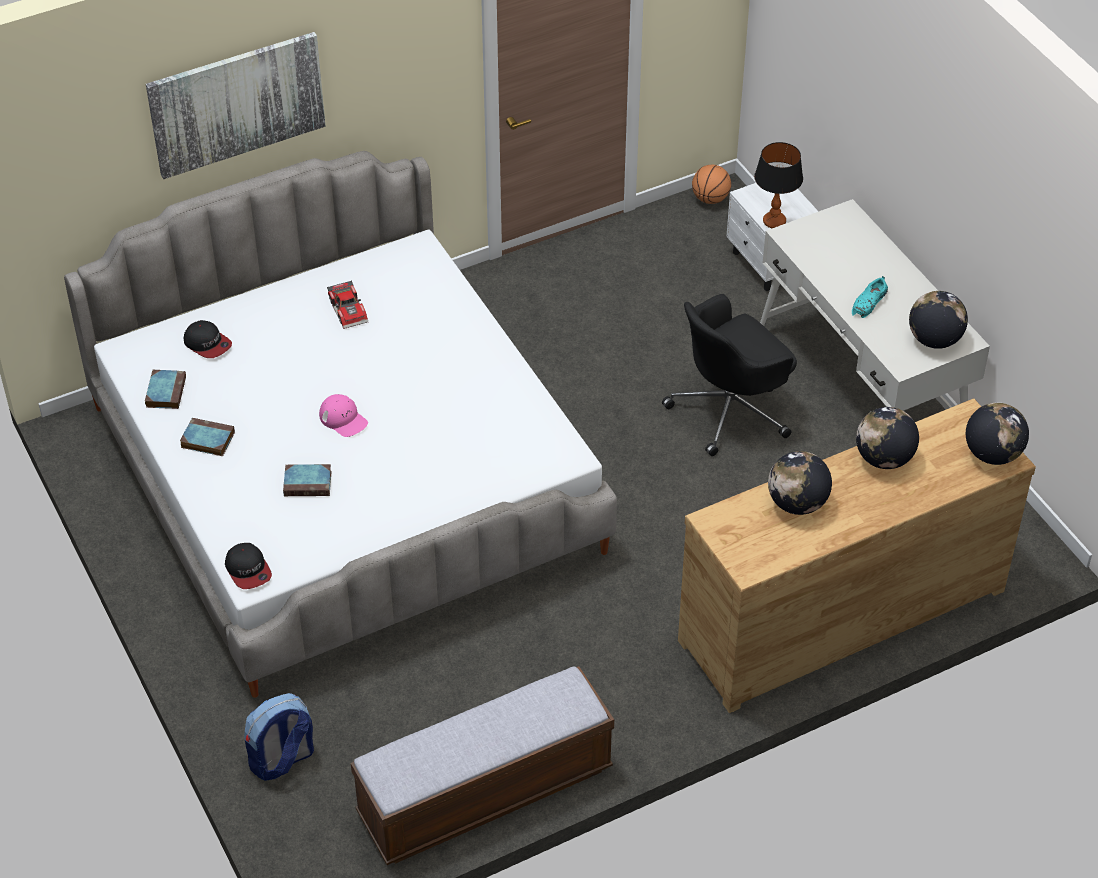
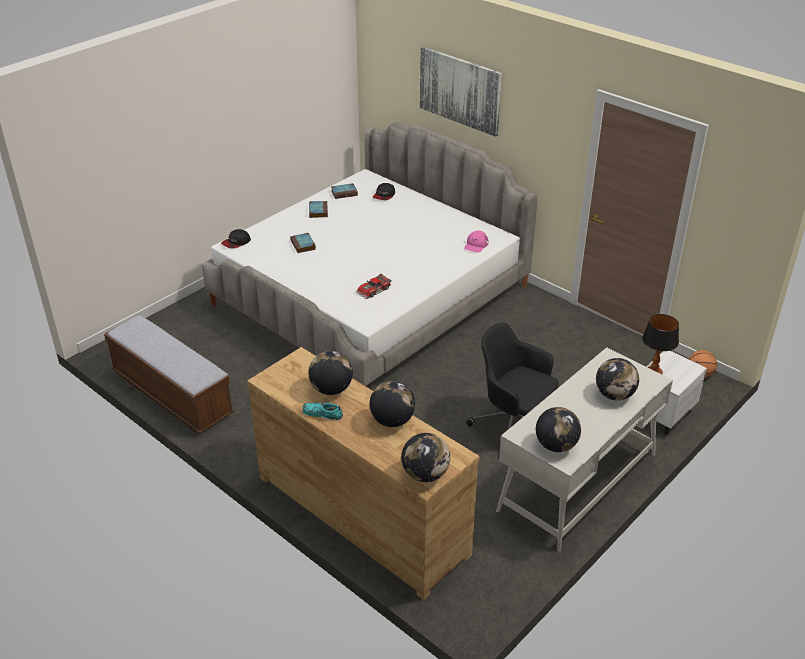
camera: 70 degrees right, 10 degrees down
(282, 760) = (175, 323): backpack -> none
(343, 419) = (354, 244): pink cap -> pink cap (476, 245)
(349, 309) = (437, 227): toy car -> toy car (374, 290)
(862, 258) = (614, 395): none -> globe
(869, 302) = (571, 406): turquoise shoe -> turquoise shoe (322, 413)

